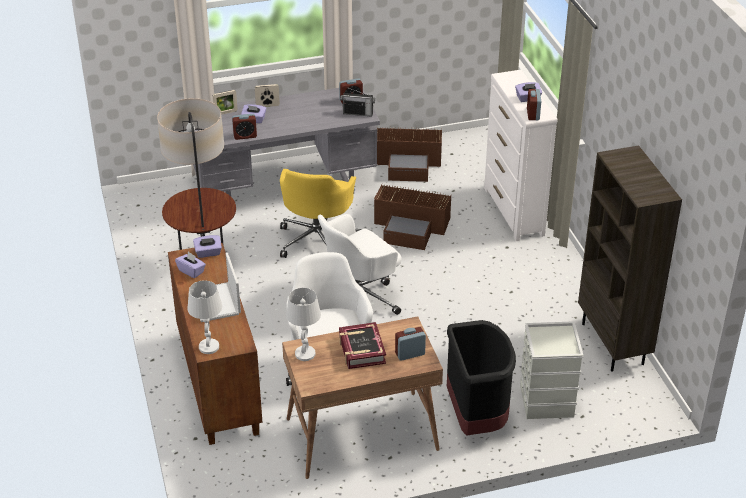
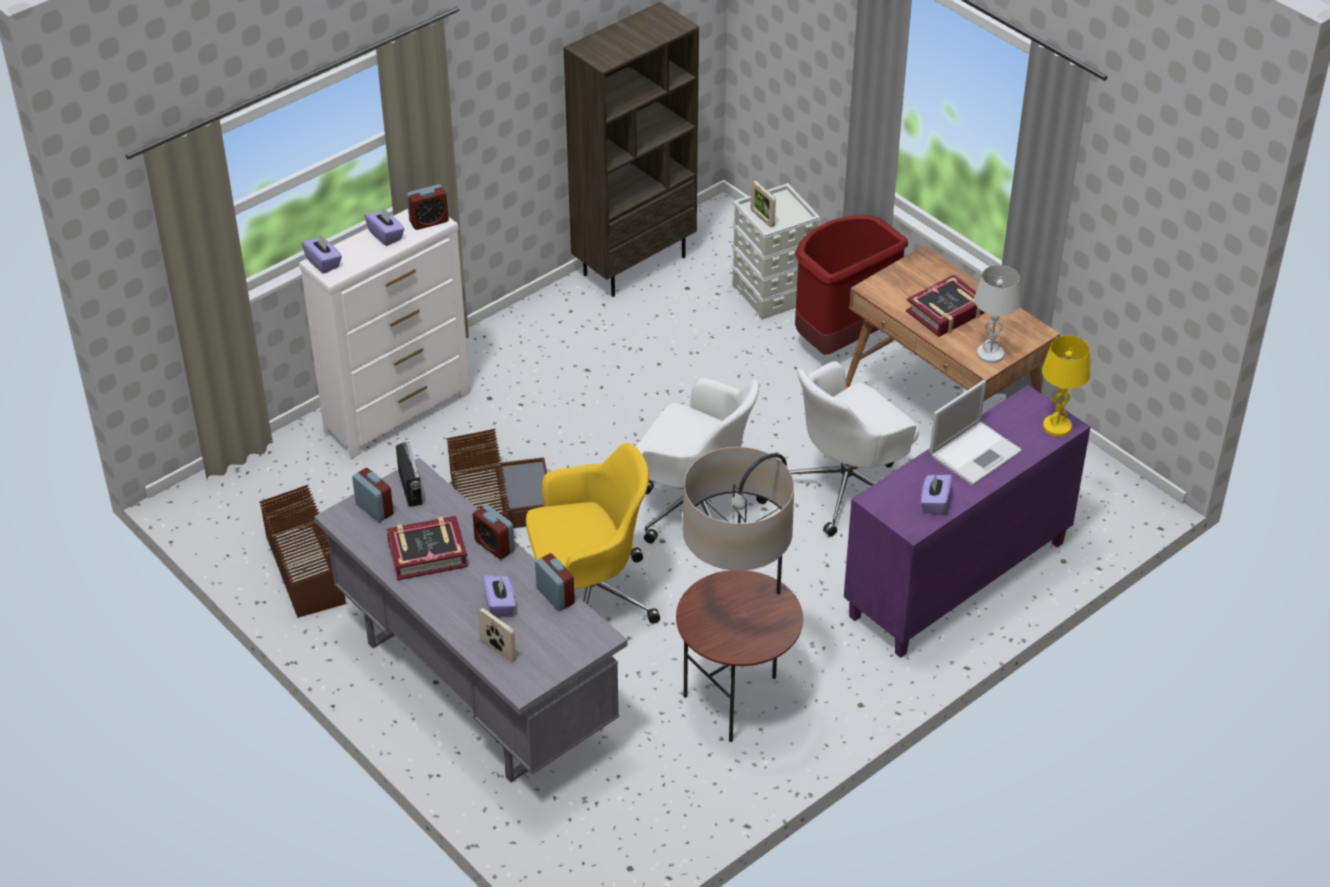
camera: 115 degrees left, 5 degrees up
(208, 253) = (885, 502): purple tissue box -> purple tissue box (323, 263)
(208, 347) = (1057, 427): white table lamp -> yellow table lamp
(217, 383) = (957, 581): brown cabinet -> purple cabinet
(267, 106) = (446, 605): picture frame -> picture frame (762, 218)
(306, 108) = (427, 553): none -> book
(410, 354) = (921, 274): alarm clock -> alarm clock (494, 546)
(476, 417) = (841, 339): black trash can -> red trash can

